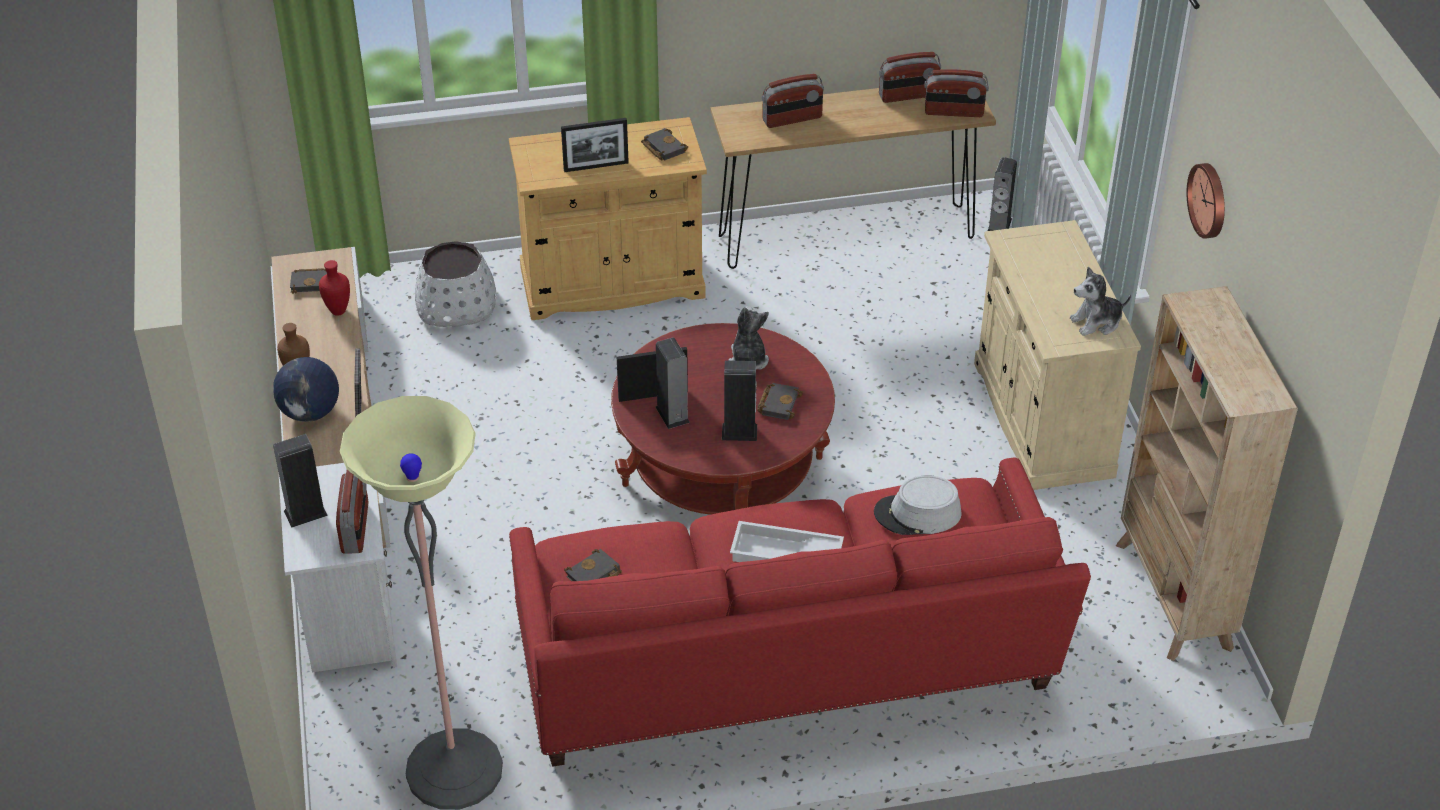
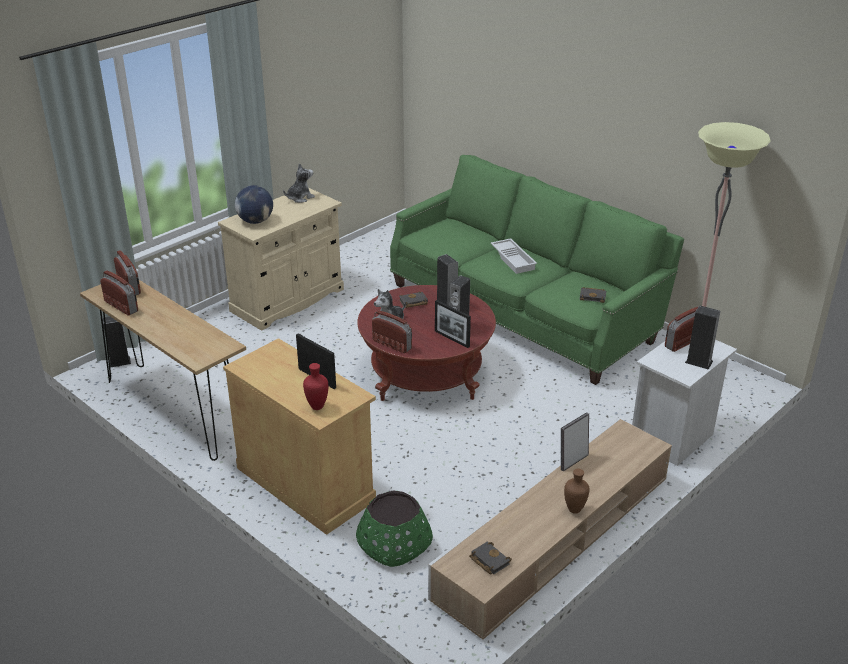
camera: 125 degrees left, 10 degrees down
(310, 413) = (596, 483): globe -> globe (255, 221)
(339, 311) = (500, 528): red vase -> red vase (317, 406)
(456, 305) = (394, 543): white planter -> green planter
(662, 147) = (270, 362): black book -> none
(784, 666) = (524, 310): red sofa -> green sofa
(792, 119) = (185, 336): radio -> radio (392, 344)
(917, 514) = (448, 240): grey hat -> none
(1096, 322) = (300, 198): plush toy -> plush toy turned 75 degrees counterclockwise
(1173, 596) = (372, 243): beige bookcase -> none
(1209, 200) = (284, 91): wall clock -> none

